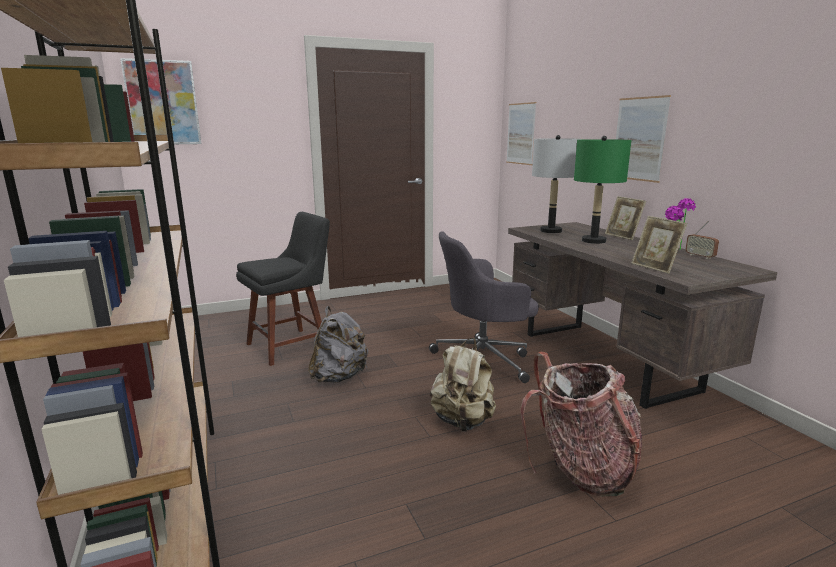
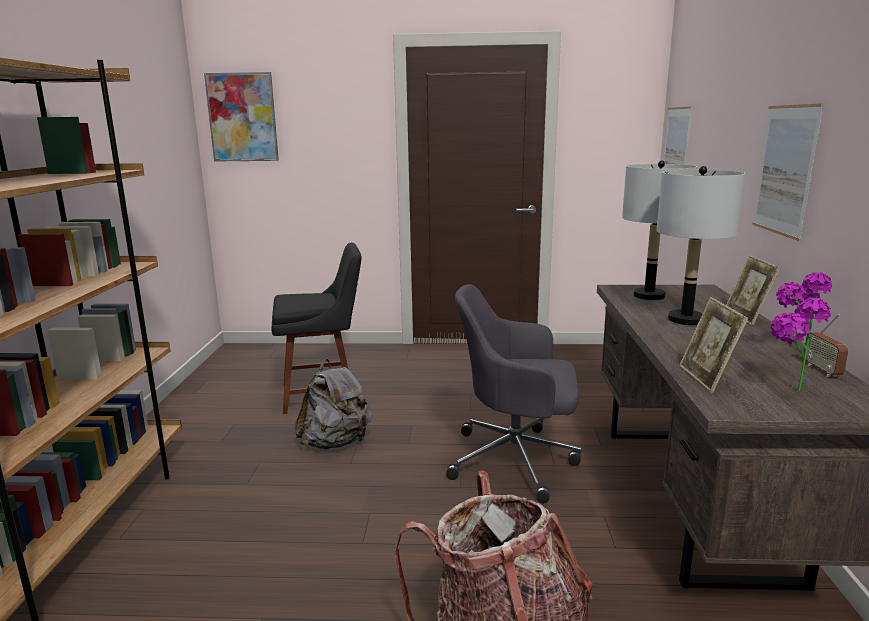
camera: 25 degrees right, 0 degrees up
(463, 421) = (417, 535): beige backpack -> none
(593, 241) = (685, 320): green table lamp -> grey table lamp
(698, 267) = (785, 389): none -> potted plant

